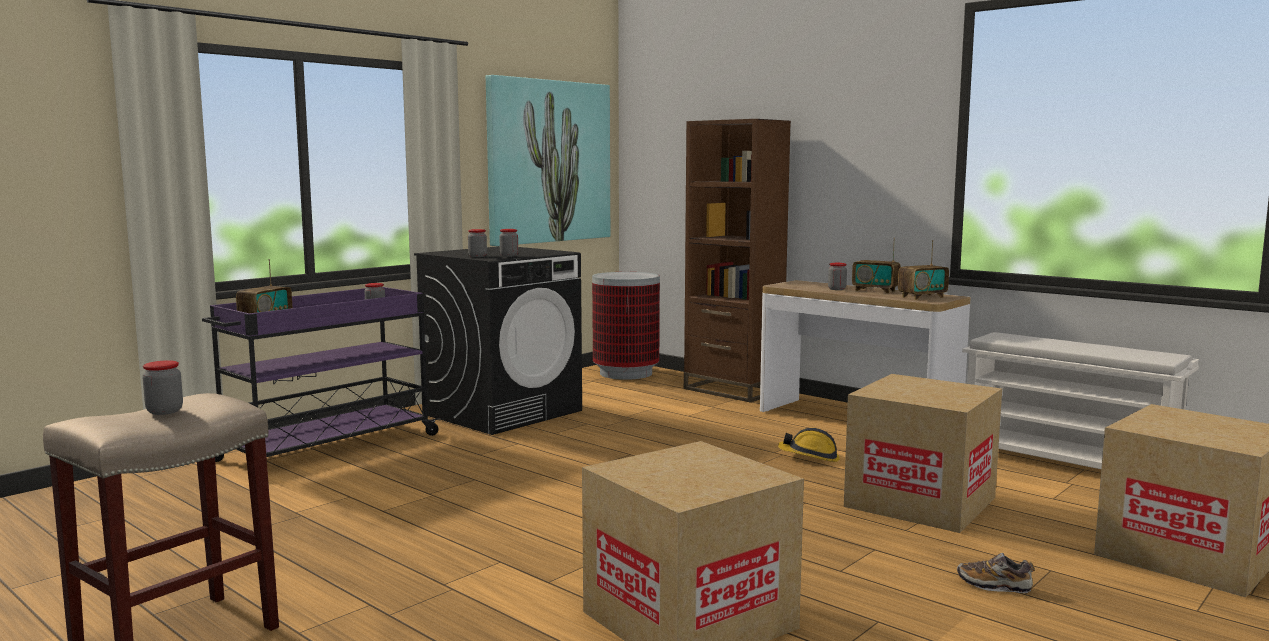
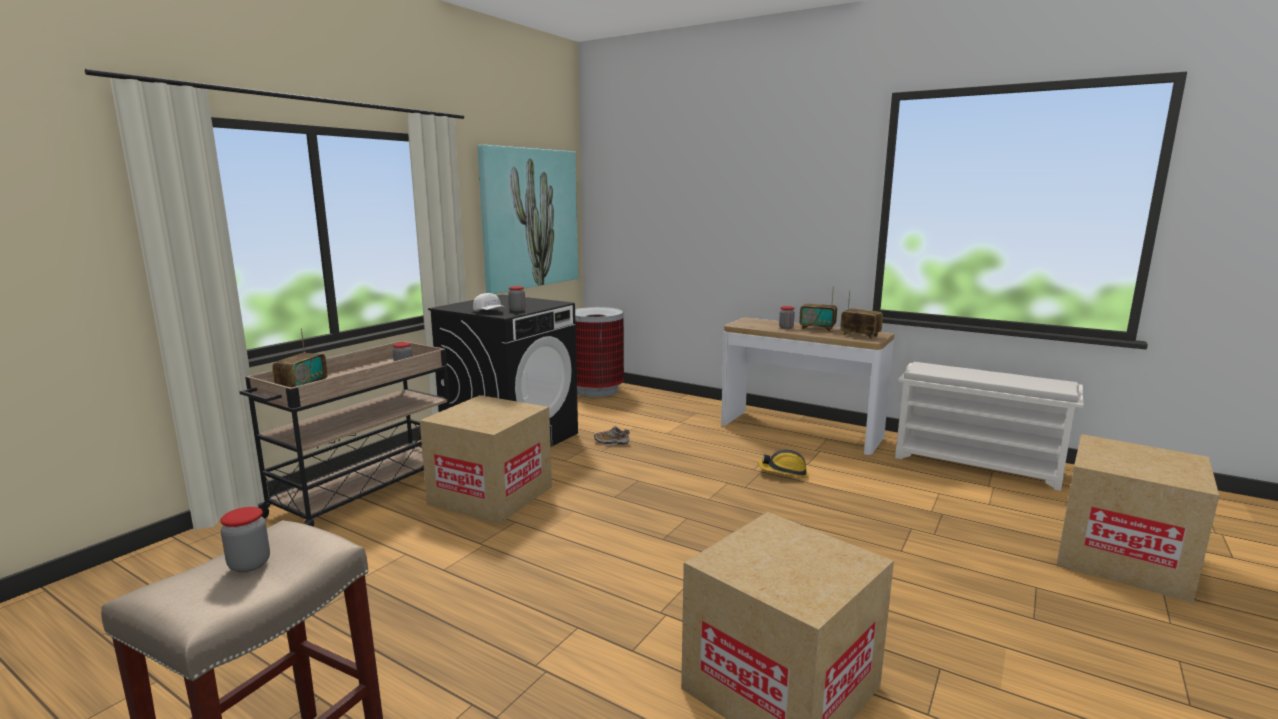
camera: 10 degrees left, 5 degrees up
(326, 448) = (365, 493): purple cart -> beige cart
(477, 256) = (489, 311): jar -> white cap
(733, 390) = (689, 404): brown bookcase -> none
(920, 502) = (894, 517): cardboard box -> cardboard box (491, 495)
(922, 297) = (860, 335): radio -> radio turned 105 degrees counterclockwise
(994, 585) = (1005, 611): shoe -> shoe (612, 442)

